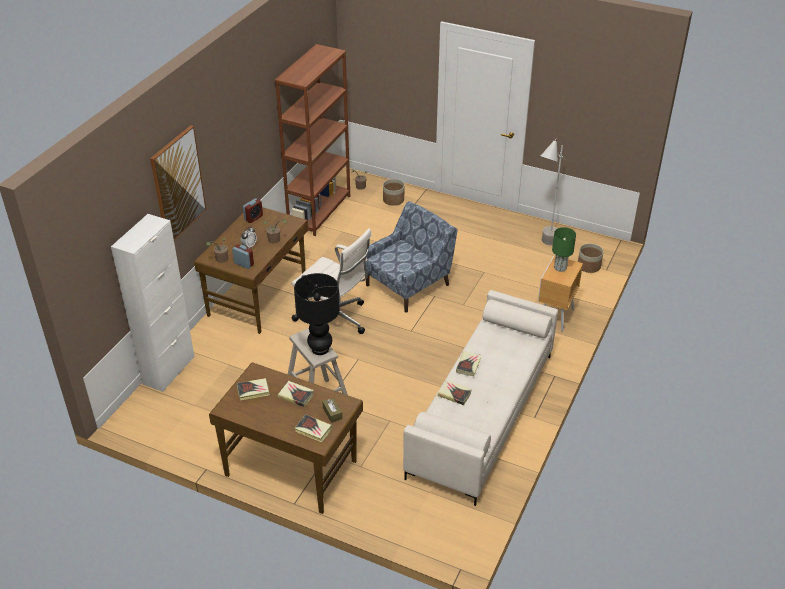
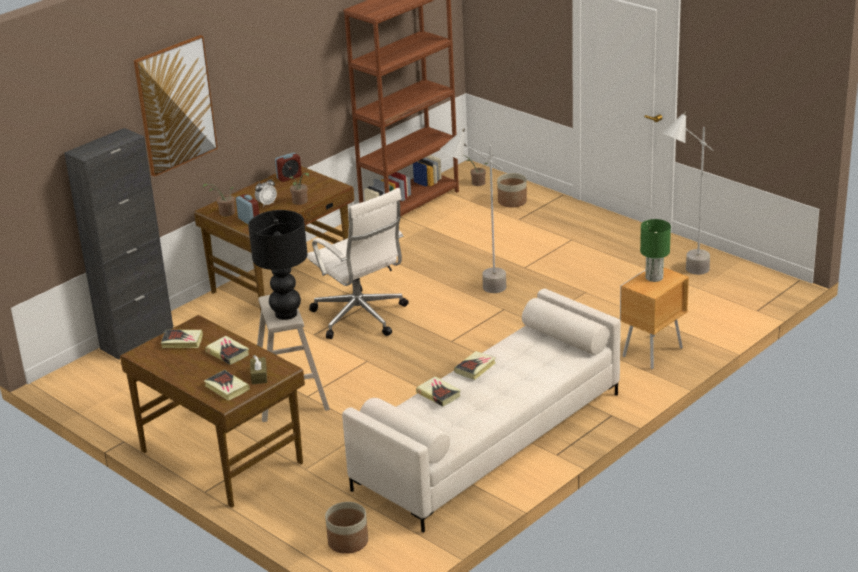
camera: 20 degrees right, 10 degrees down
(169, 370) = (137, 340): white cabinet -> black cabinet
(409, 285) = (477, 293): blue armchair -> grey floor lamp
(588, 266) = (734, 304): planter -> planter (347, 542)

